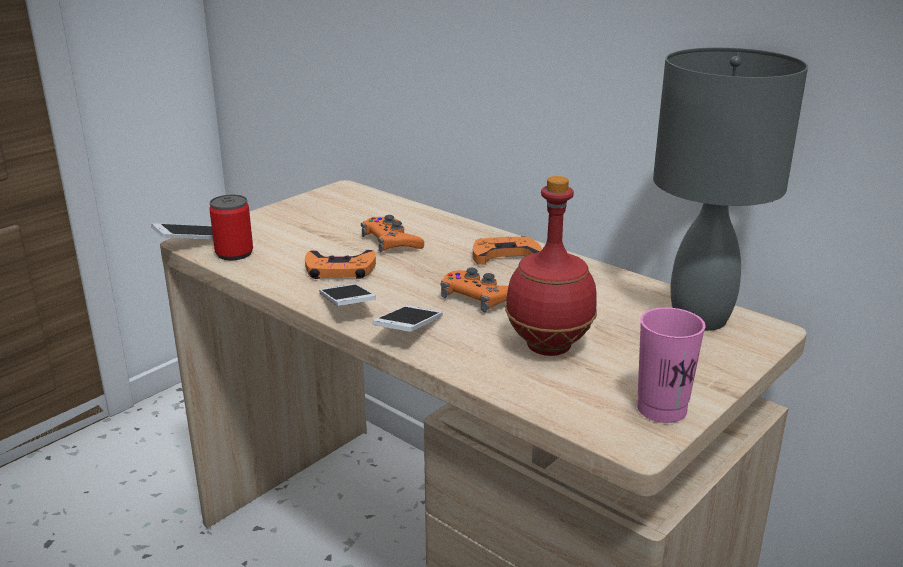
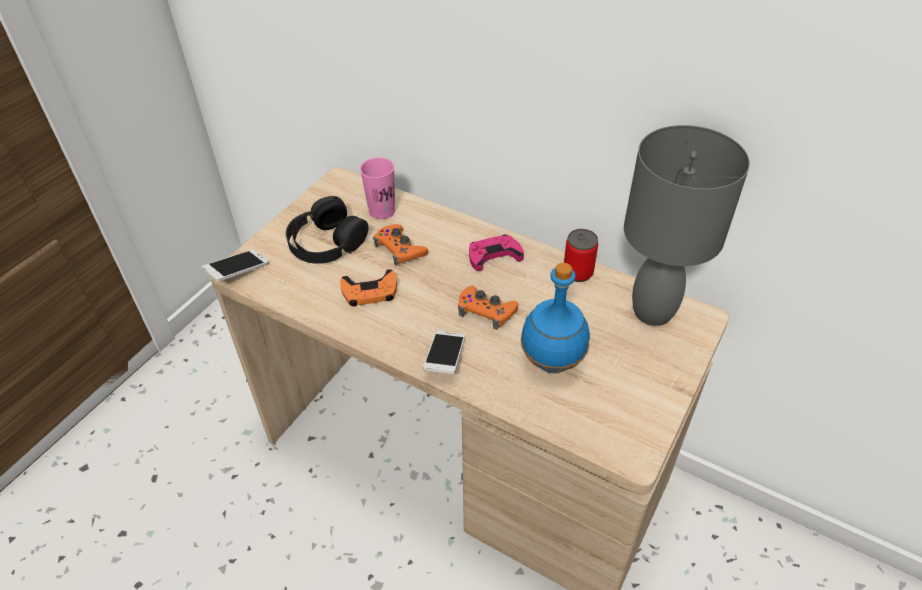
camera: 10 degrees left, 20 degrees up
(234, 253) = (277, 281): can -> can (578, 272)
(307, 230) = (326, 242): none -> black headphones
(347, 306) = (389, 336): phone -> none
(505, 256) = (494, 255): orange game controller -> pink game controller
(550, 347) = (553, 361): red bottle -> blue bottle
(661, 409) = (644, 418): pink cup -> pink cup (382, 211)

